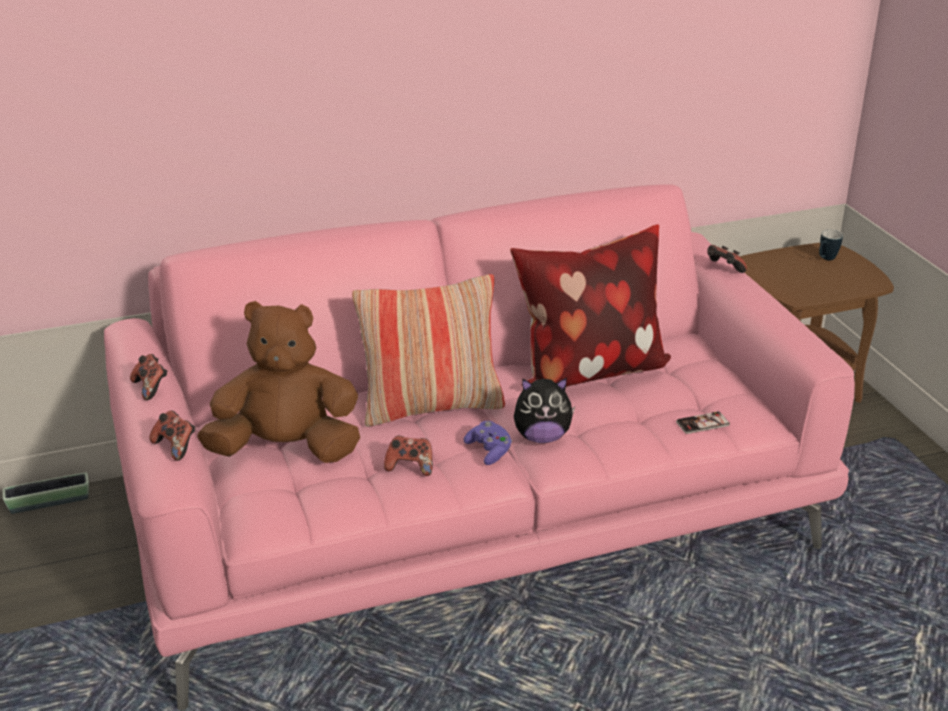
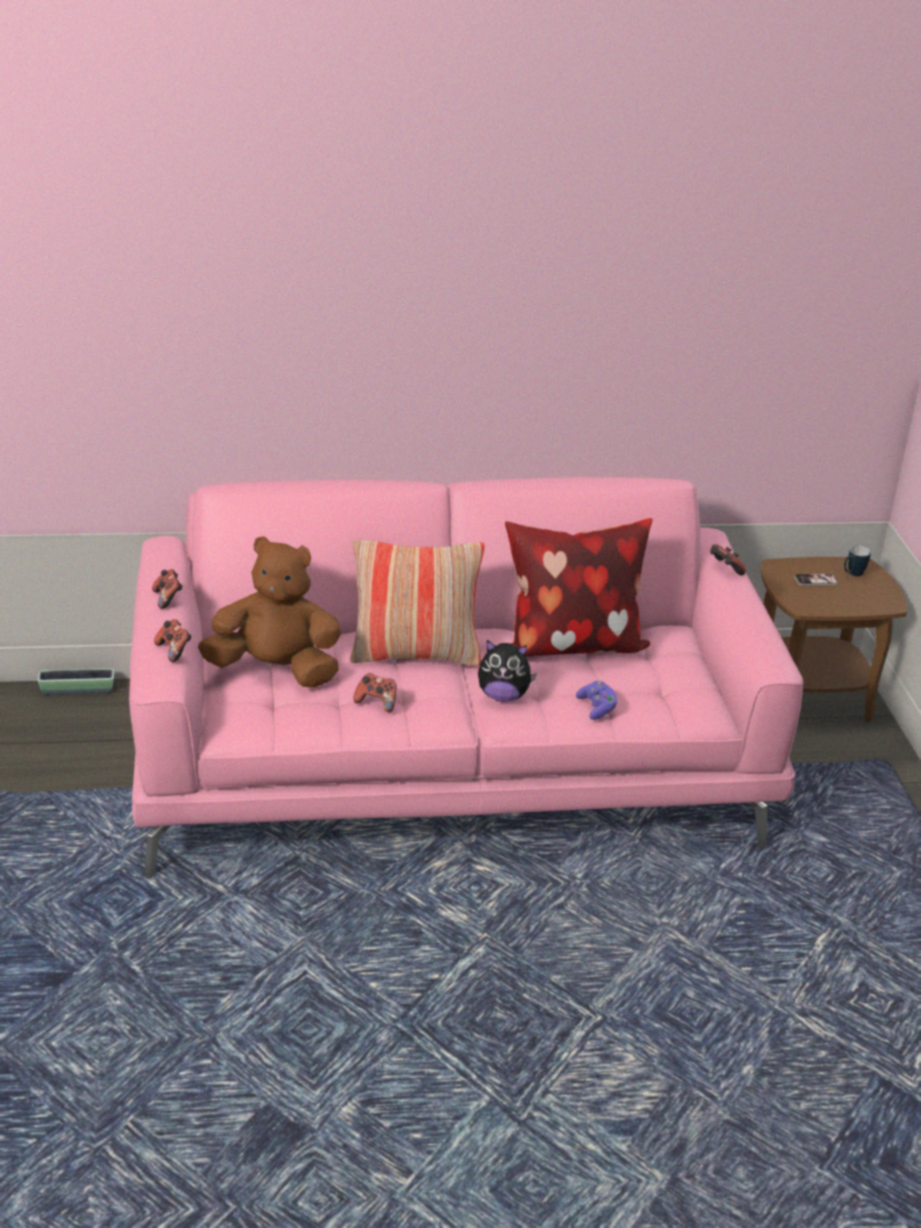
camera: 10 degrees right, 0 degrees up
(489, 451) = (451, 700): purple game controller -> purple game controller (597, 708)
(702, 423) = (654, 708): phone -> phone (815, 580)

